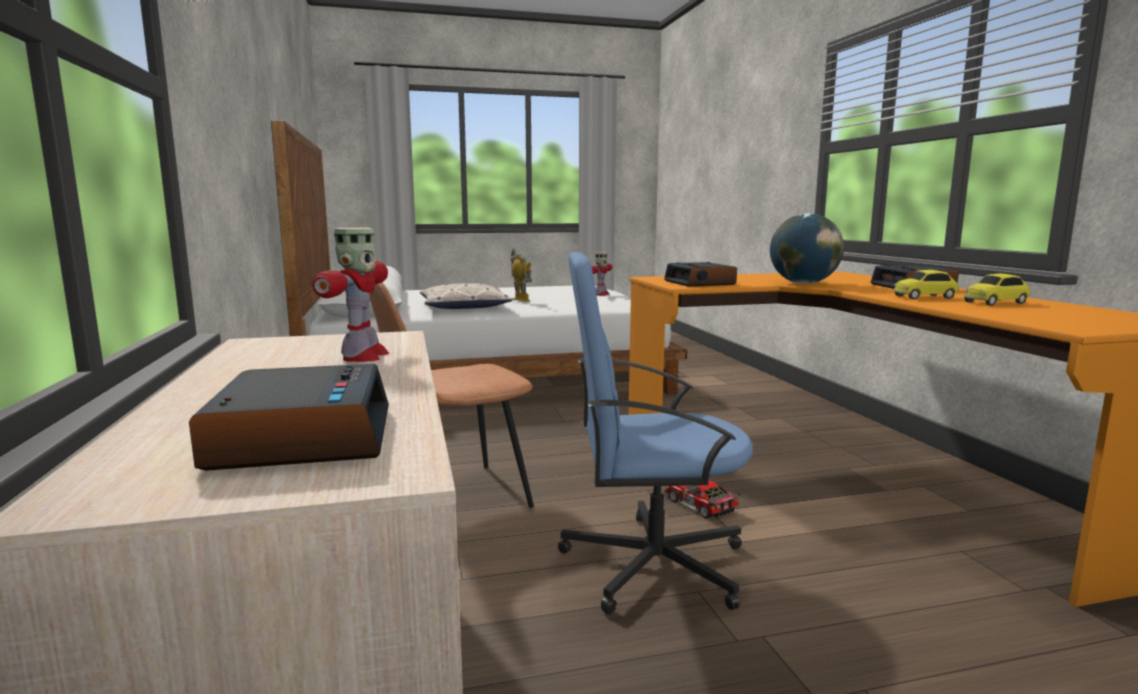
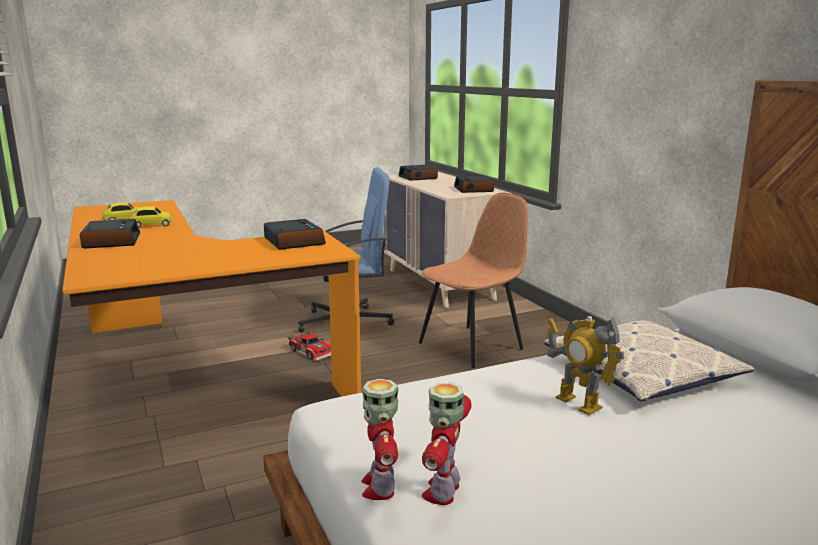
camera: 170 degrees right, 5 degrees up
(285, 351) = (474, 189): none -> alarm clock
(363, 356) = (443, 189): toy robot -> toy robot (380, 486)
(803, 283) = (197, 244): globe -> none

